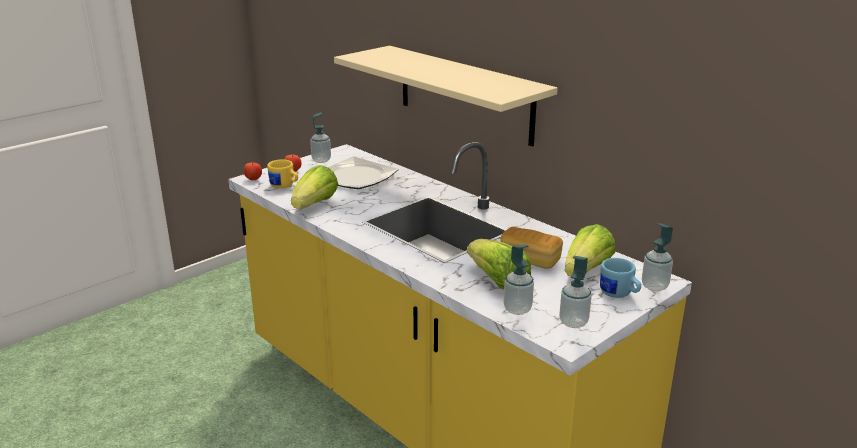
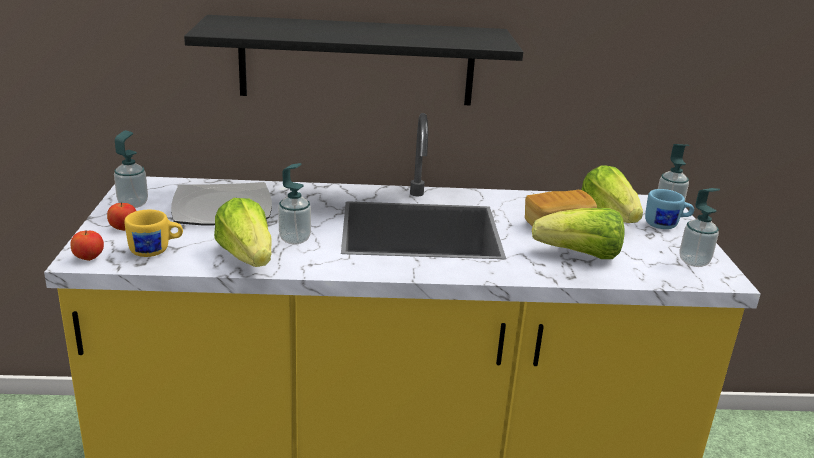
camera: 50 degrees left, 0 degrees up
(464, 94) = (357, 61): beige shelf -> black shelf
(517, 309) = (644, 271): soap dispenser -> soap dispenser (295, 239)

